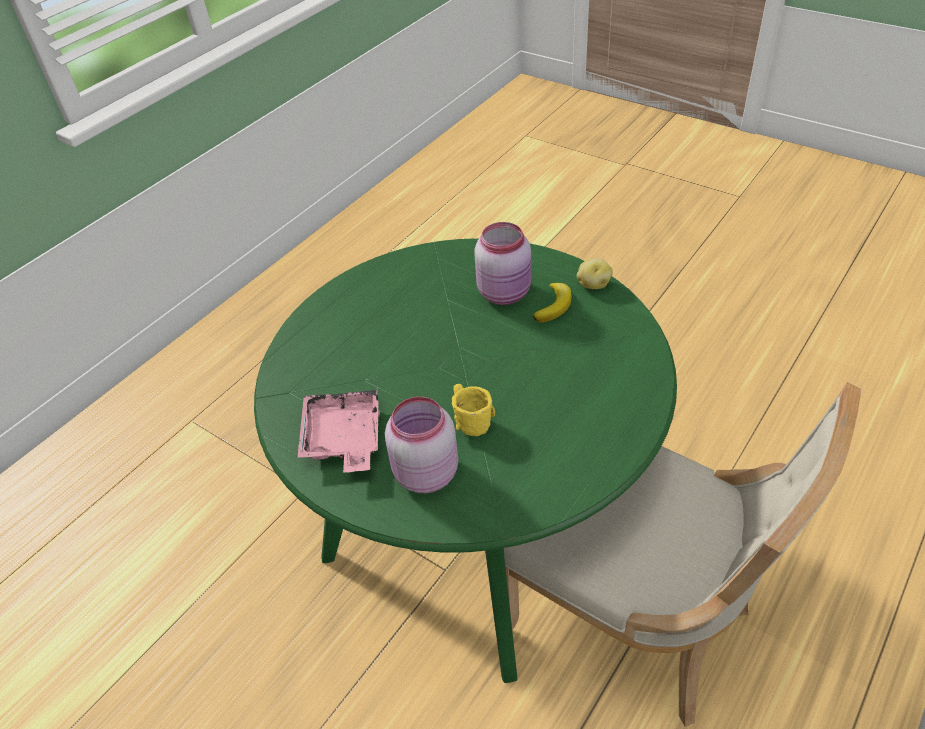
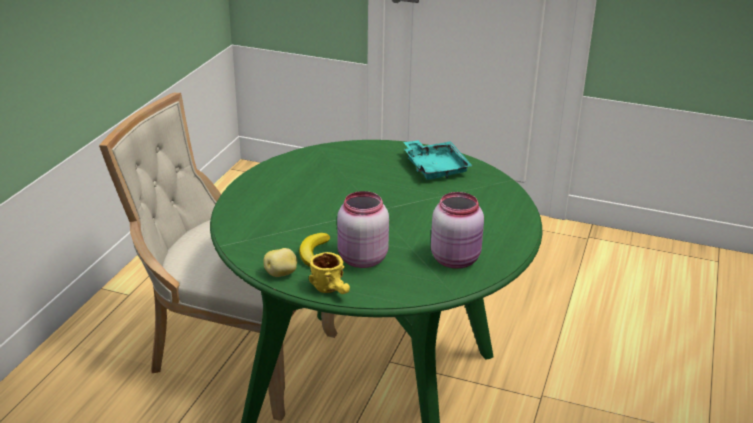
camera: 160 degrees right, 15 degrees down
(343, 439) = (435, 168): pink tray -> turquoise tray
(424, 473) = (373, 160): pink jar -> pink jar (456, 259)
(467, 419) = (358, 183): yellow mug -> yellow mug (333, 290)

